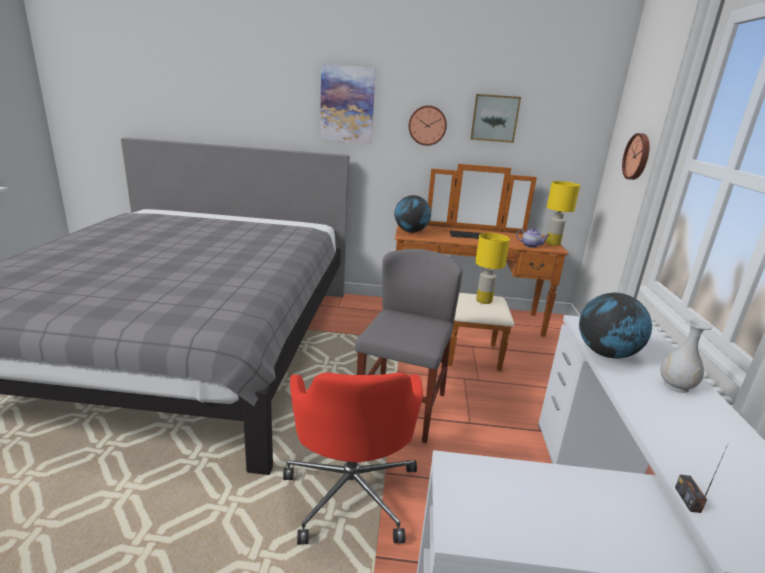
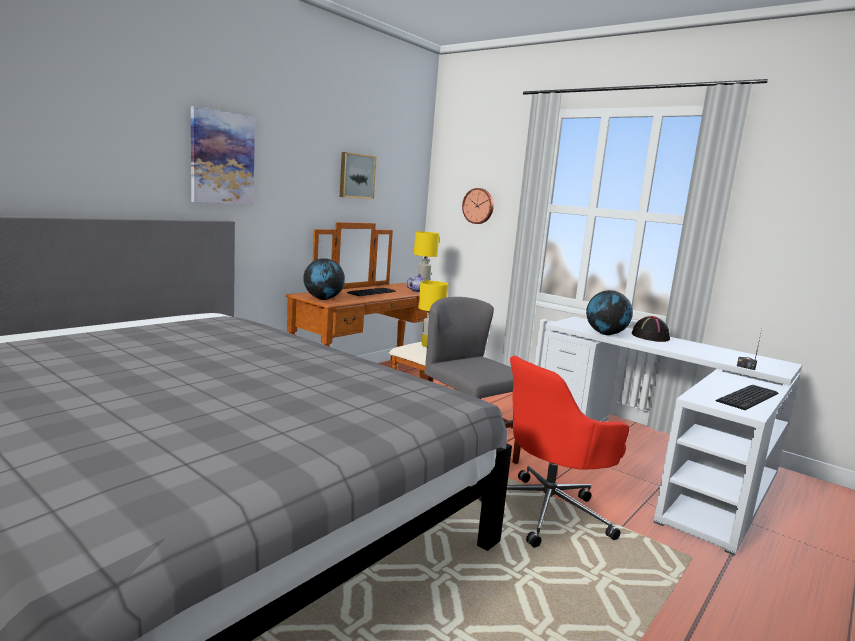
camera: 55 degrees left, 10 degrees down
(351, 491) = (548, 511): red office chair -> red office chair turned 120 degrees clockwise
(427, 125) = (303, 183): wall clock -> none
(554, 527) = (750, 397): none -> keyboard
(676, 386) = (649, 337): white vase -> black hat

